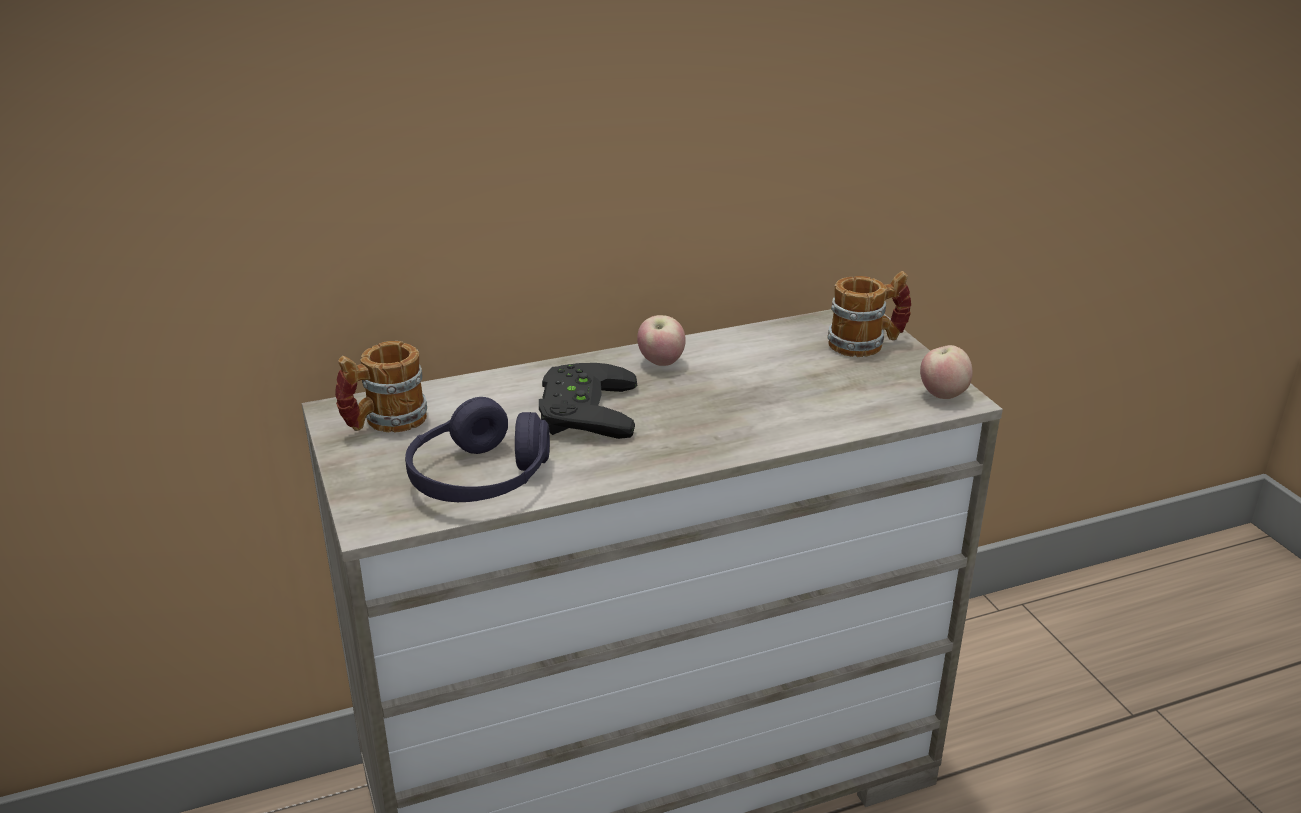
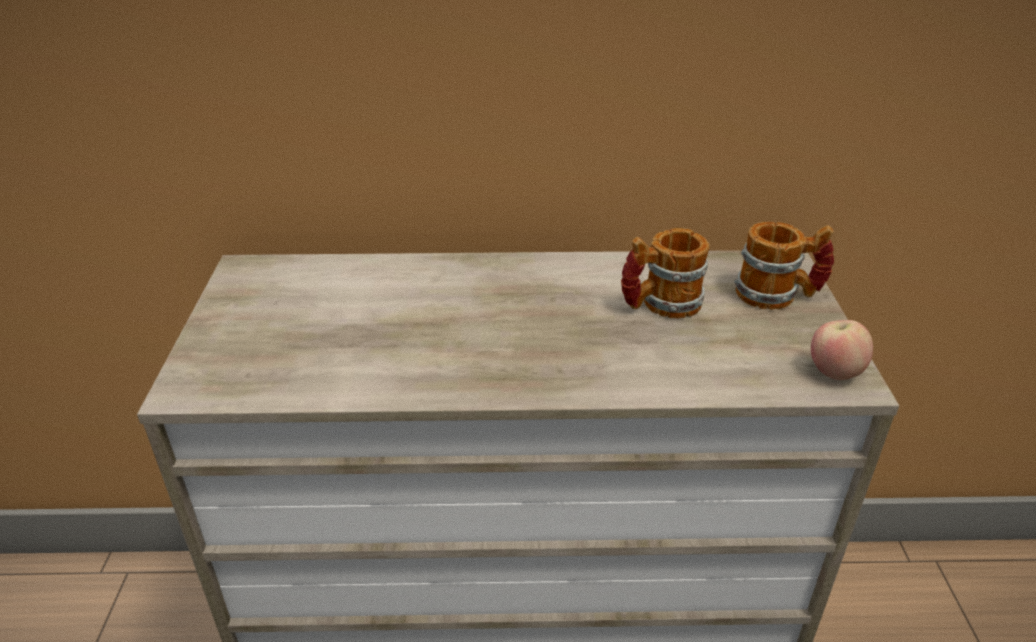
camera: 20 degrees right, 5 degrees up
(384, 422) = (272, 287): mug -> mug (660, 305)
(479, 478) = (308, 364): purple headphones -> none
(580, 410) = (448, 311): black game controller -> none
(661, 363) = (556, 276): apple -> none

